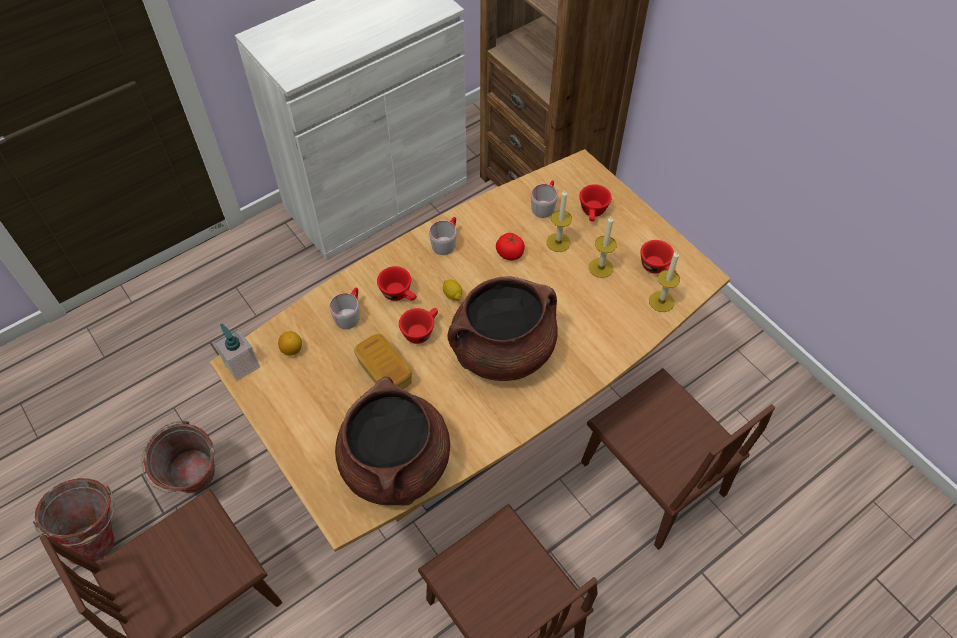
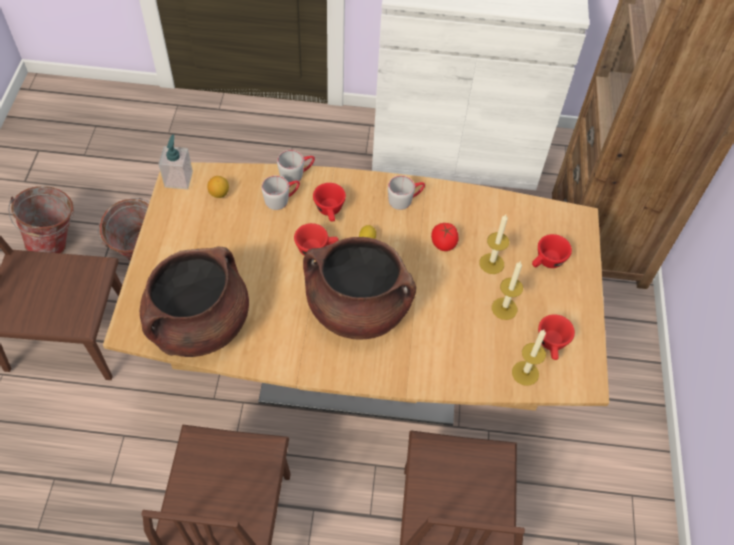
camera: 40 degrees right, 0 degrees up
(384, 373) = (260, 257): bread -> none
(544, 205) = (513, 227): grey mug -> grey mug (296, 173)

